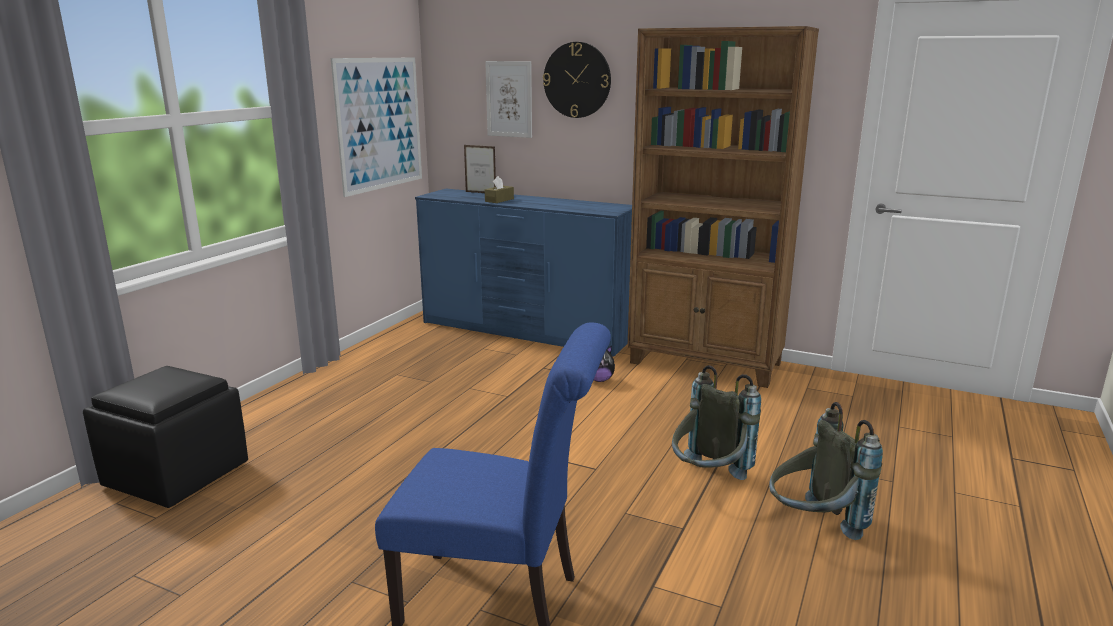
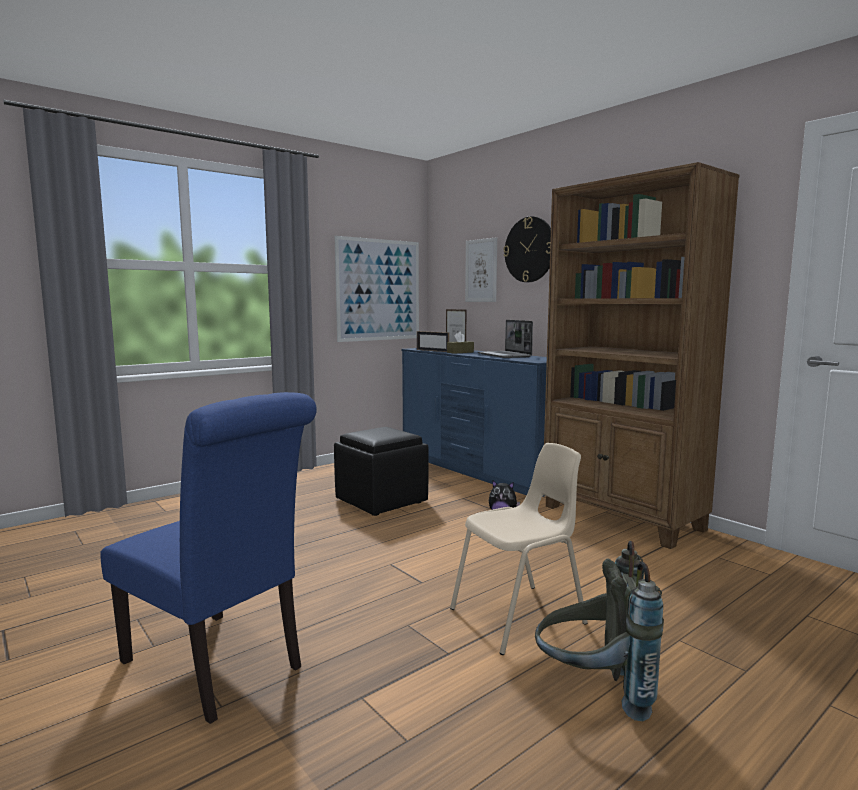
camera: 25 degrees right, 10 degrees down
(178, 475) = (128, 521): black ottoman -> black ottoman (382, 501)
(461, 199) = (432, 350): none -> picture frame
(560, 203) = (505, 355): none -> laptop
(708, 480) = (520, 617): grey backpack -> beige chair

